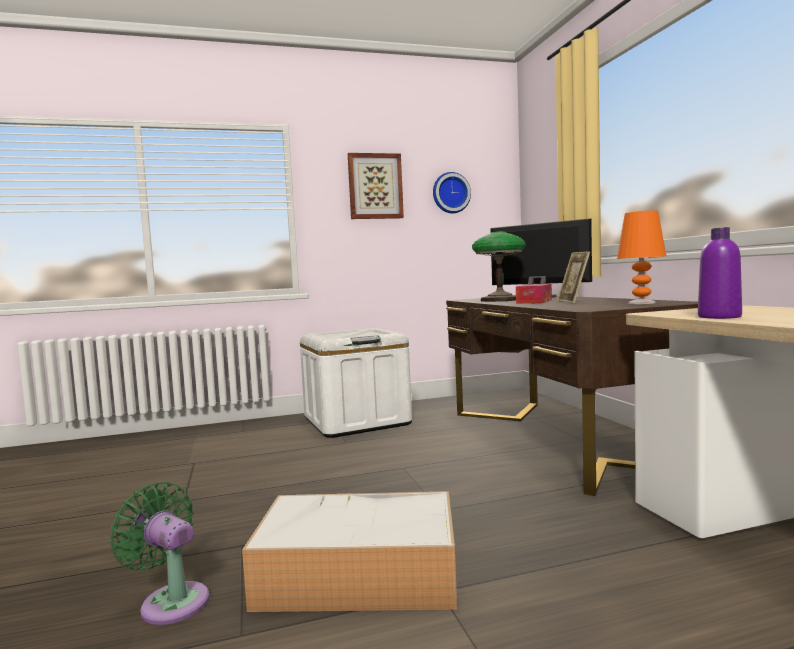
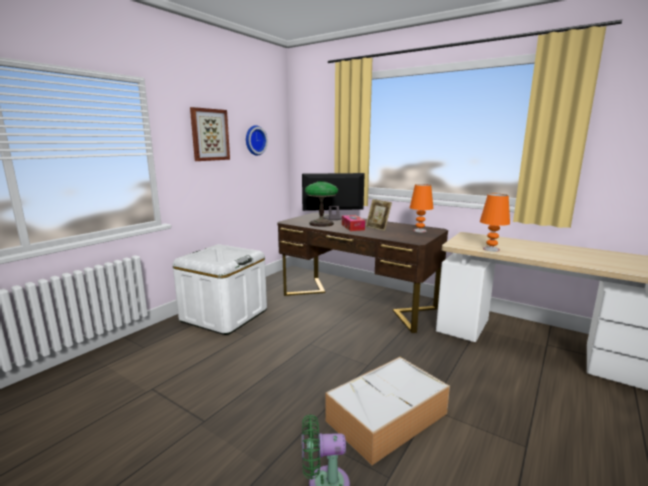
camera: 40 degrees left, 10 degrees up
(719, 317) = (491, 249): purple bottle -> orange table lamp

